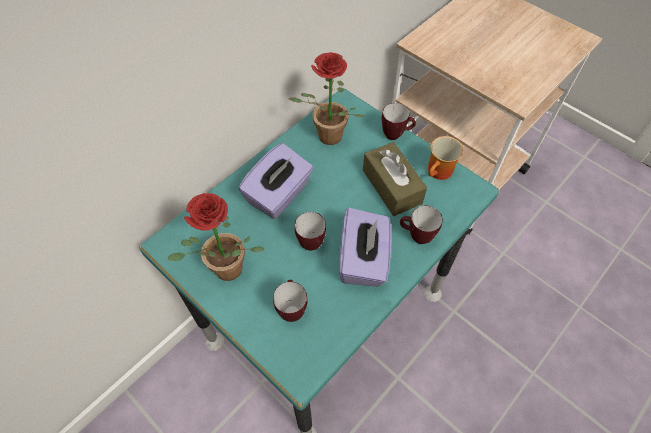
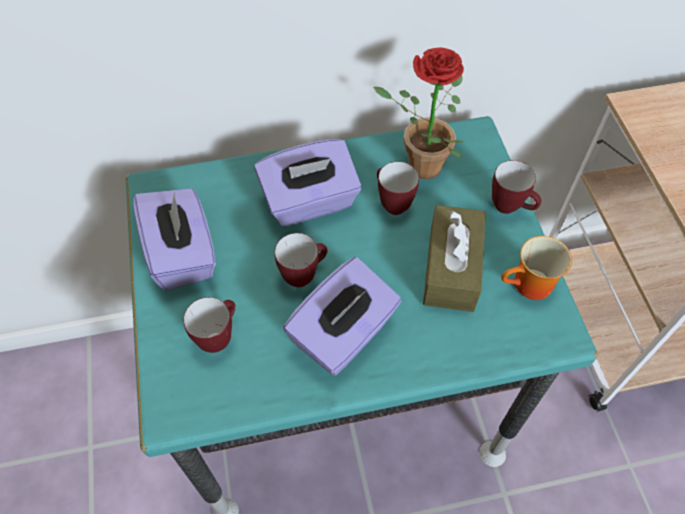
camera: 35 degrees right, 0 degrees up
(224, 273) = (183, 254): potted plant -> purple tissue box
(416, 236) = (431, 347): mug -> mug (391, 203)

